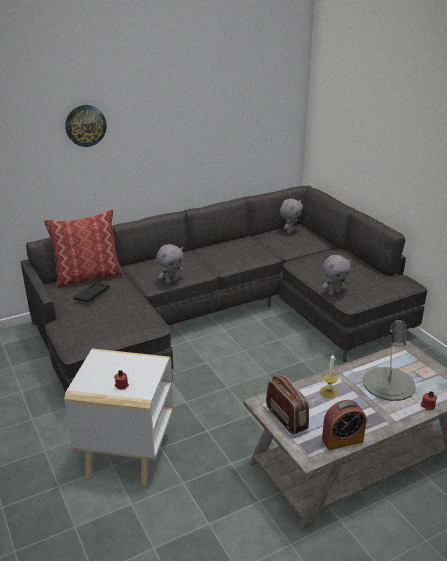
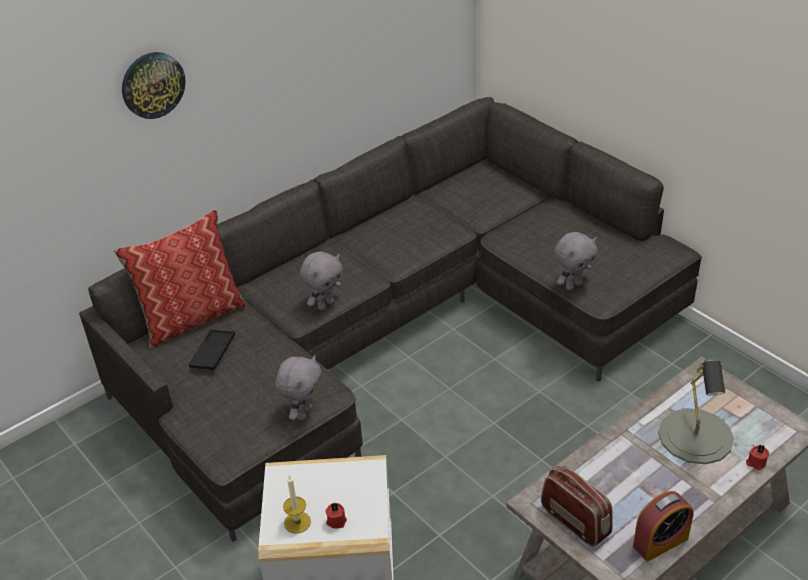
camera: 10 degrees left, 10 degrees up
(289, 231) = (473, 177): grey plush toy -> grey plush toy (303, 413)
(328, 391) = (619, 465): candle -> candle (297, 522)

